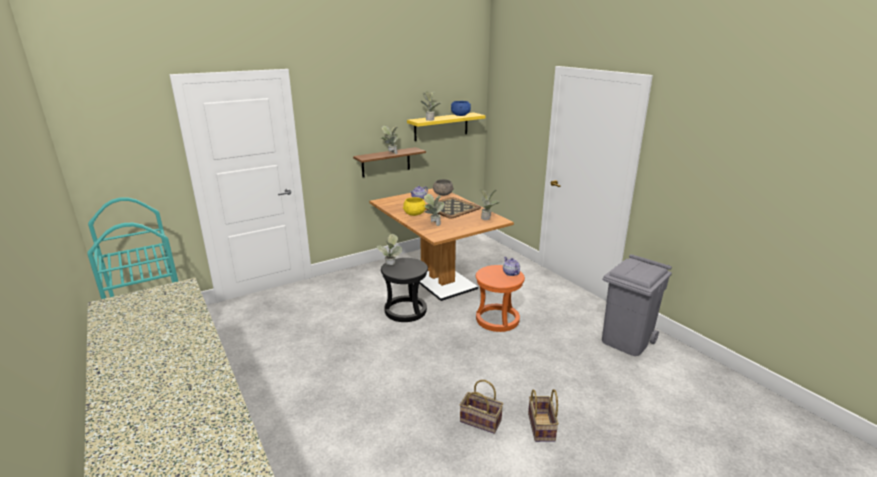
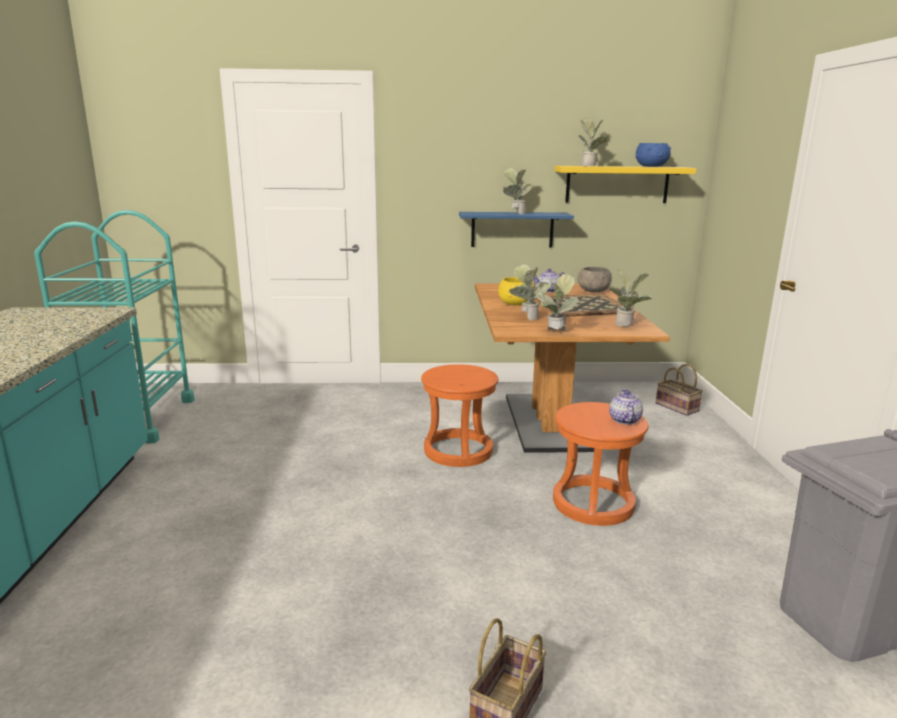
camera: 30 degrees right, 5 degrees down
(386, 162) = (512, 229): brown shelf -> blue shelf
(390, 266) = (441, 371): potted plant -> potted plant (554, 333)
(405, 311) = (458, 450): black stool -> orange stool
(482, 421) = (411, 648): basket -> basket (678, 407)

